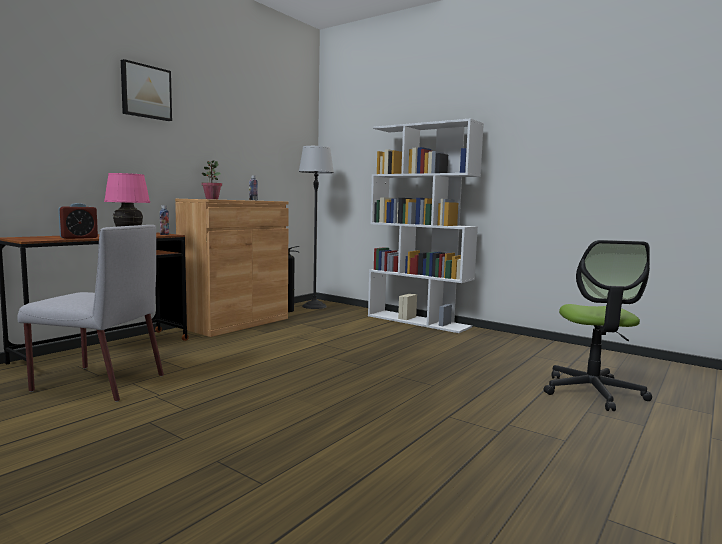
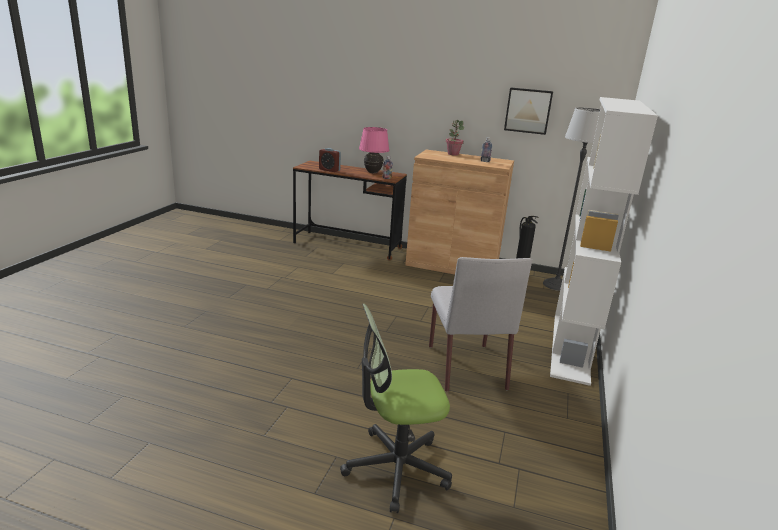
camera: 70 degrees right, 15 degrees up
(97, 383) = (293, 259): grey chair -> grey chair (465, 366)
(145, 92) = (412, 61): picture -> picture (528, 110)

